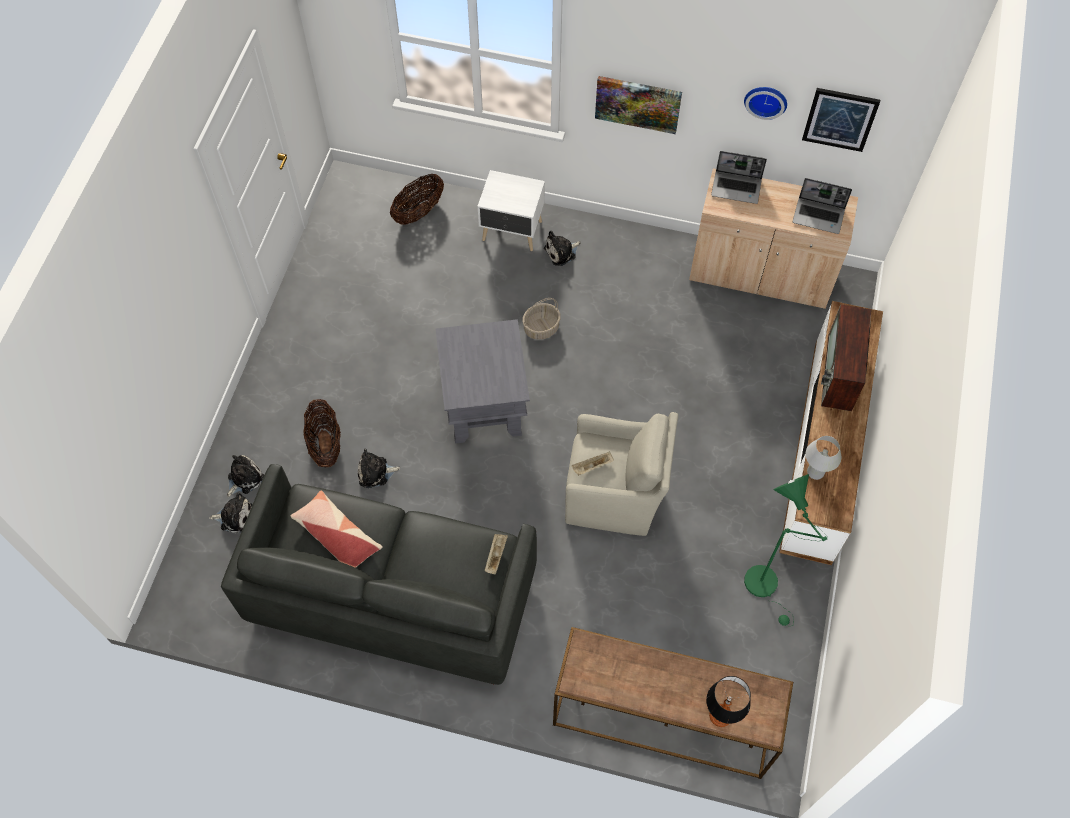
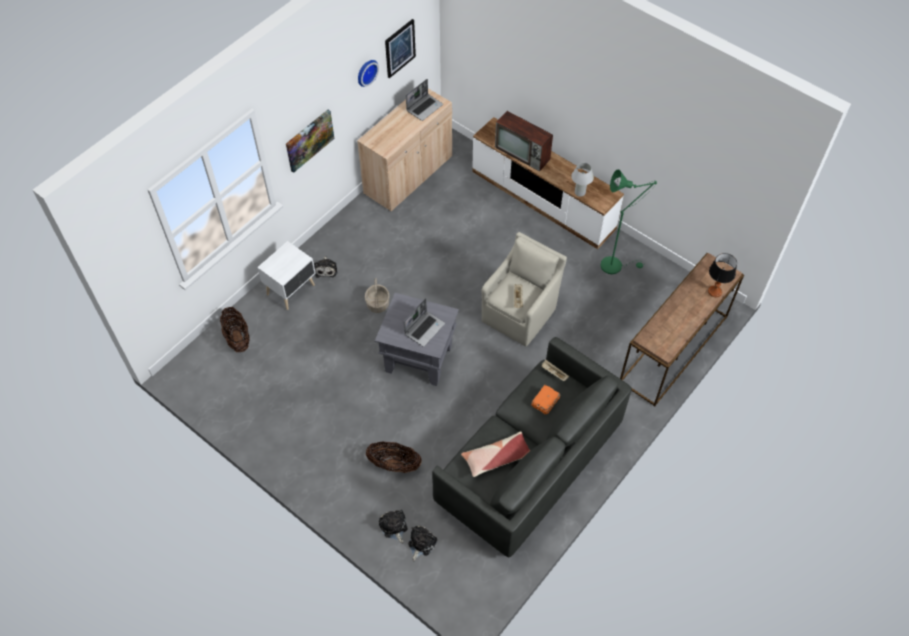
camera: 65 degrees left, 5 degrees down
(375, 472) = (433, 441): plush toy -> none
(442, 560) = (544, 402): none -> orange book
(737, 187) = (379, 135): laptop -> laptop (424, 328)

